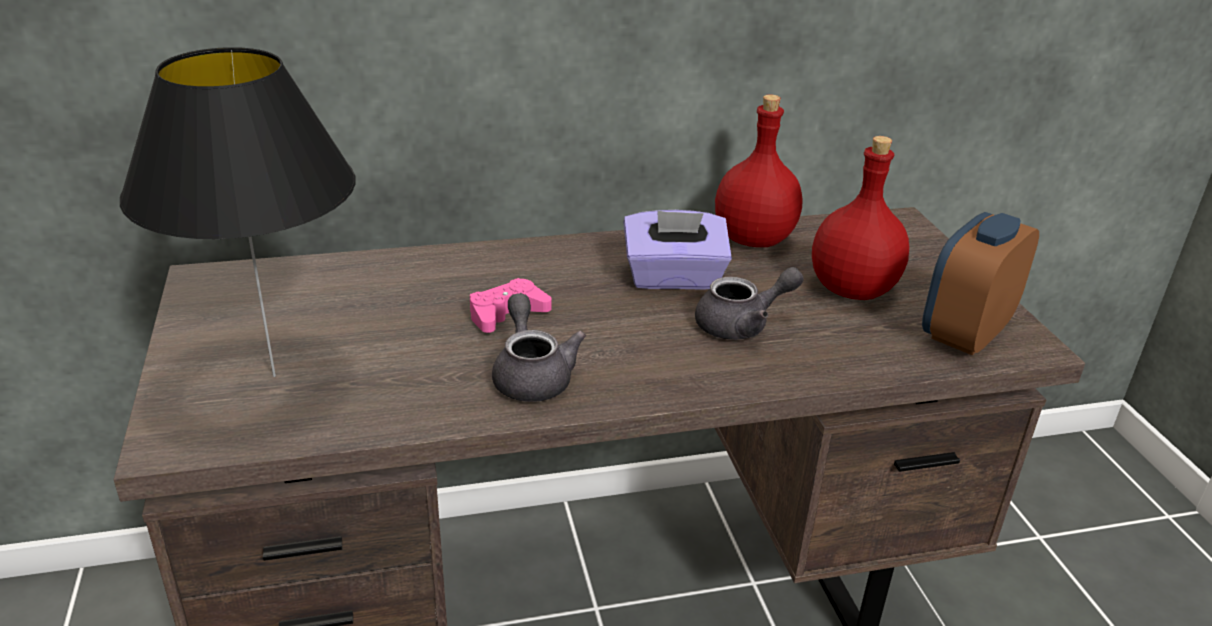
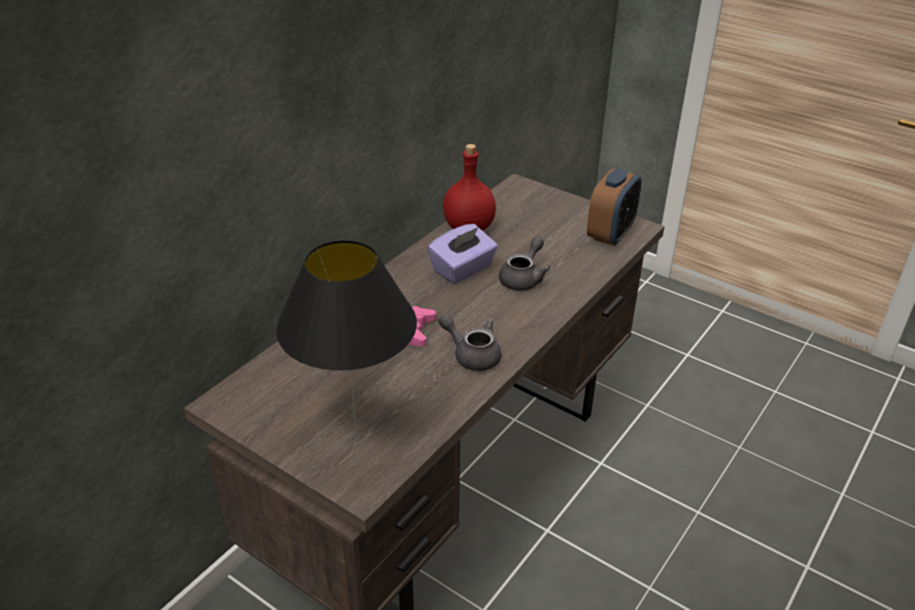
camera: 40 degrees left, 5 degrees up
(854, 290) = (545, 235): red bottle -> none
(965, 333) = (610, 234): alarm clock -> alarm clock turned 150 degrees counterclockwise

